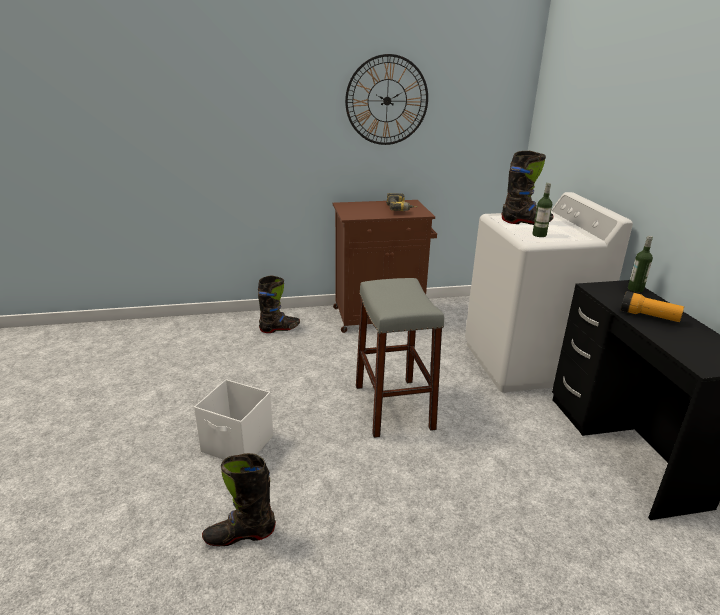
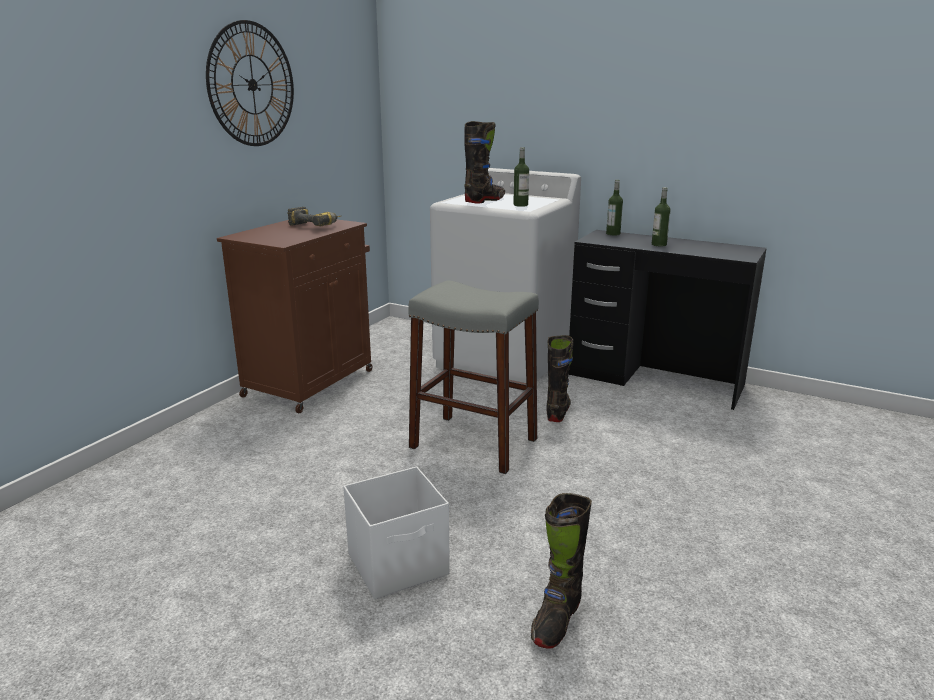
camera: 50 degrees left, 5 degrees down
(280, 328) = (212, 446): black boot -> black boot (558, 411)
(649, 316) = (659, 244): flashlight -> bottle

